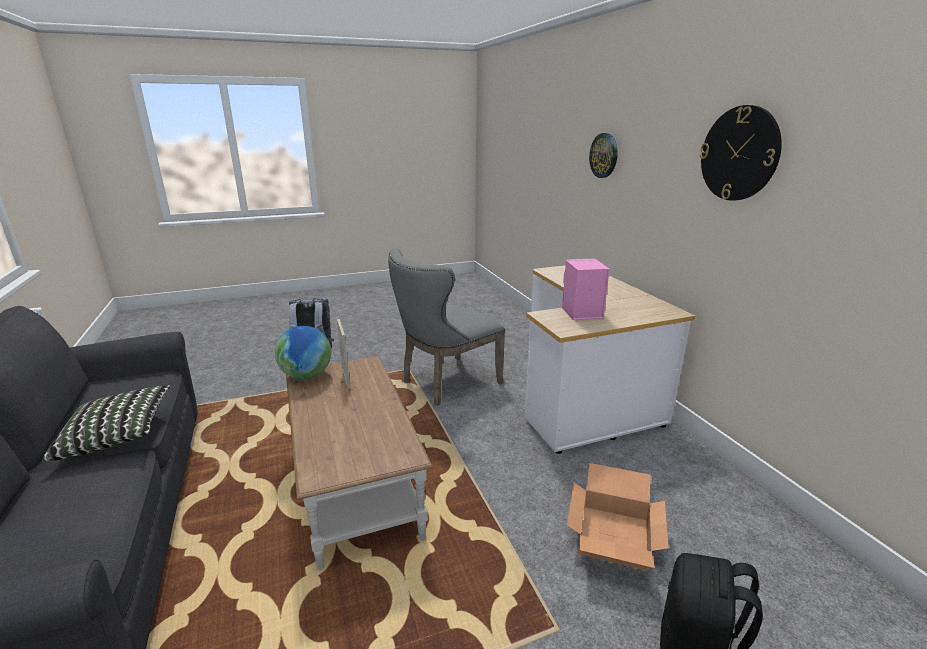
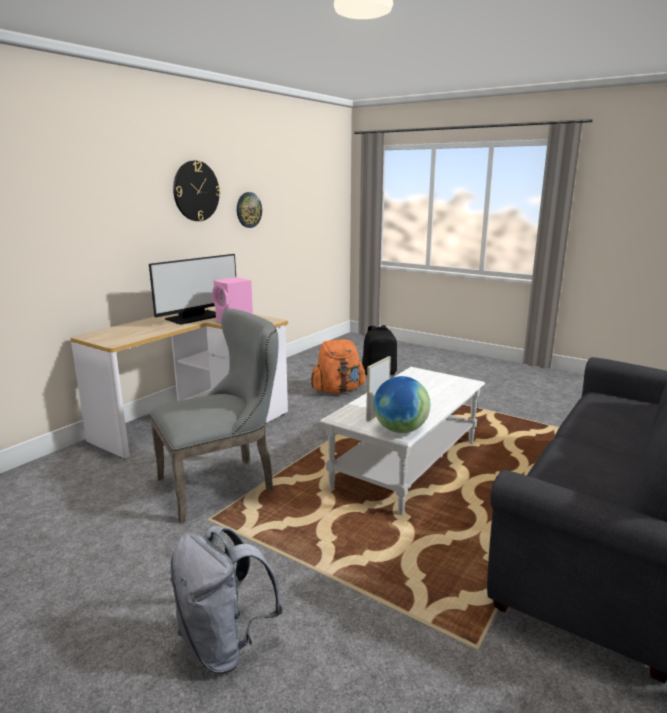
camera: 125 degrees left, 5 degrees down
(117, 436) = (583, 450): pillow -> none
(355, 481) = (406, 464): brown coffee table -> white coffee table
(445, 383) = (223, 484): grey chair -> grey chair turned 45 degrees counterclockwise
(604, 155) = (59, 209): wall clock -> wall clock (248, 210)
(614, 537) = (338, 390): cardboard box -> orange backpack
(617, 302) = (195, 317): none -> monitor

